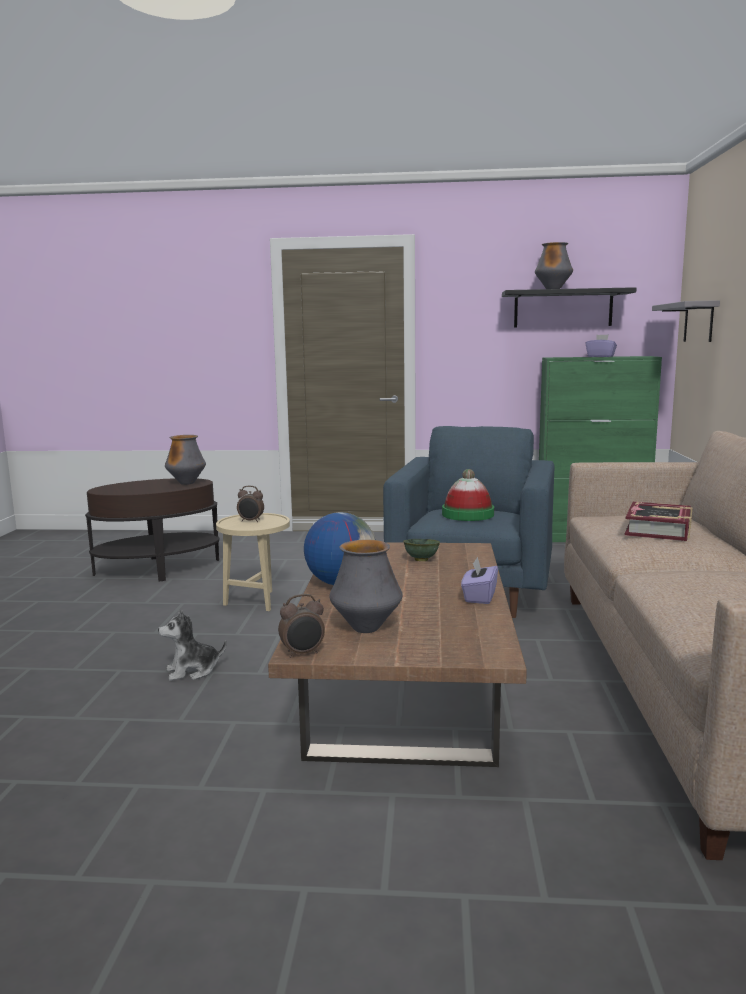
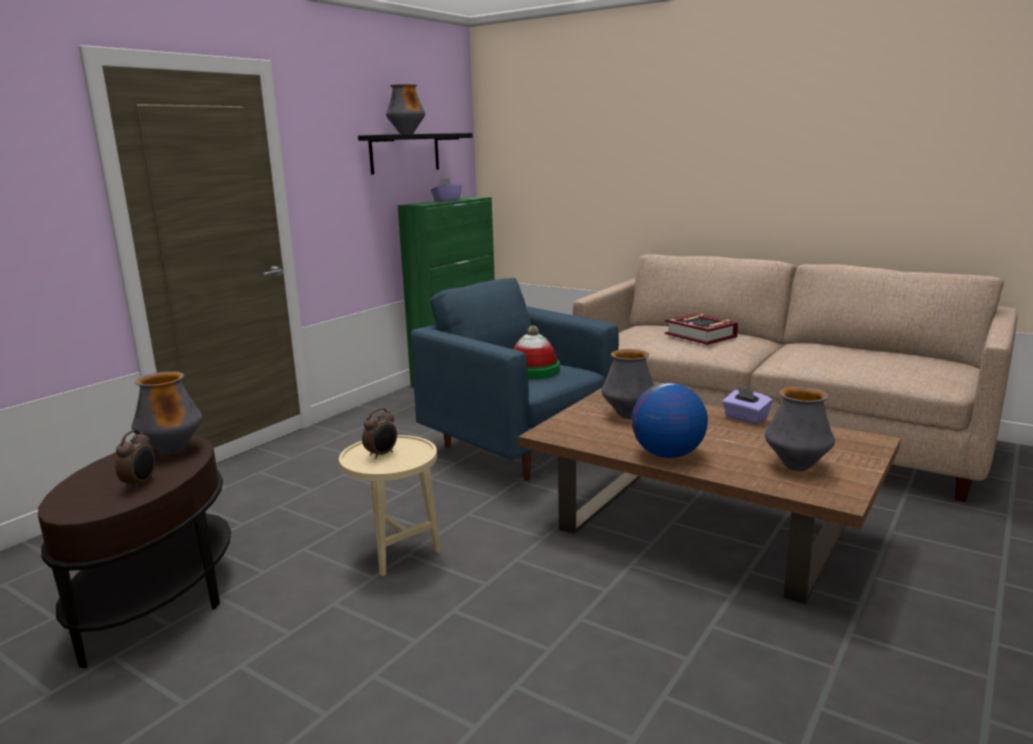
camera: 60 degrees left, 5 degrees up
(192, 671) = (566, 630): plush toy -> none
(303, 653) = (845, 498): alarm clock -> alarm clock (140, 484)
(420, 560) = (628, 415): green bowl -> vase
(698, 322) = (521, 165): grey shelf -> none

